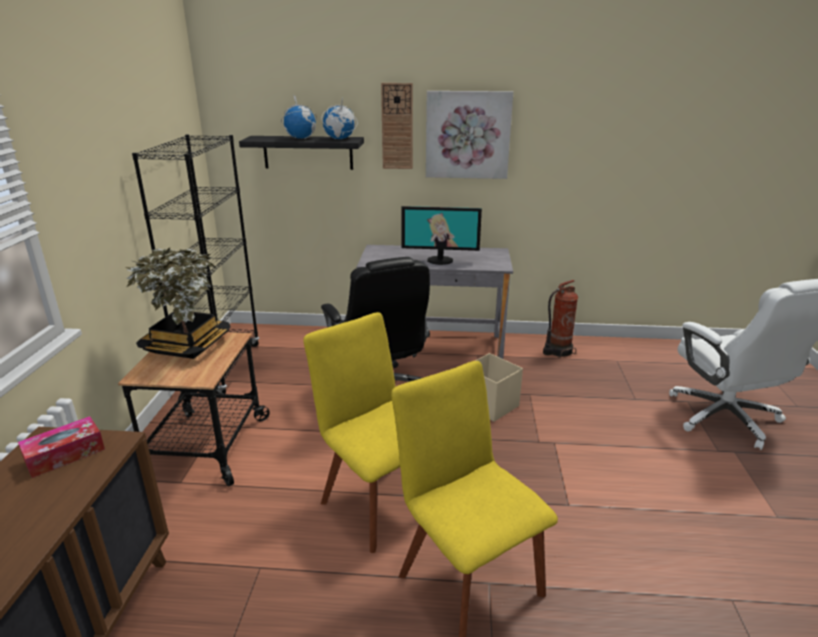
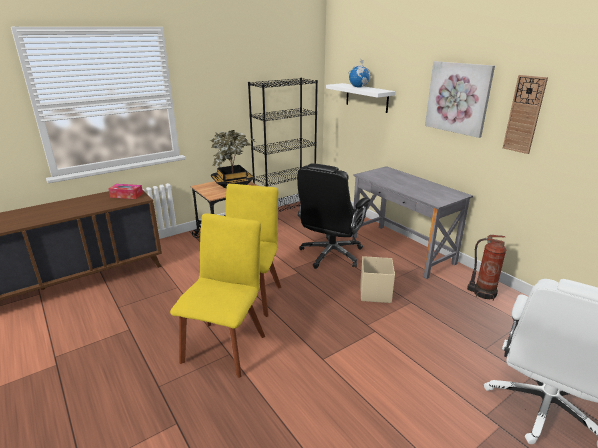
camera: 50 degrees right, 0 degrees up
(308, 152) = (366, 97): black shelf -> white shelf
(339, 139) = (376, 90): globe -> none
(397, 126) = (415, 86): wall clock -> wall clock (524, 114)
(440, 260) = (407, 186): monitor -> none

